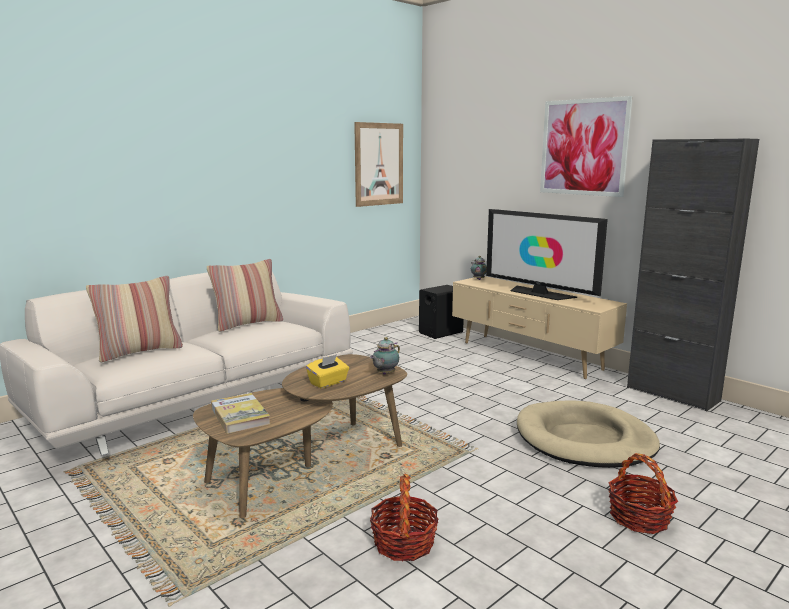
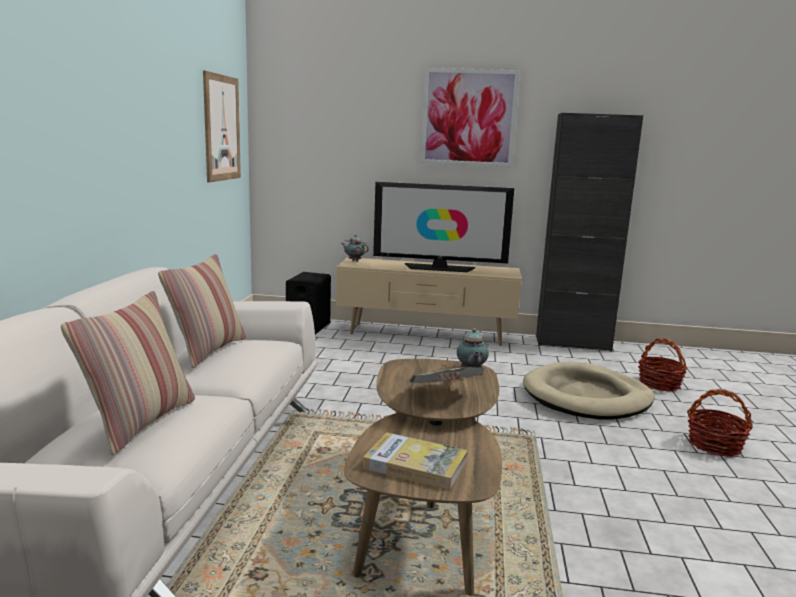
camera: 40 degrees left, 0 degrees up
(328, 382) = (444, 395): yellow tissue box -> newspaper
(404, 543) = (636, 541): basket -> basket (659, 384)

